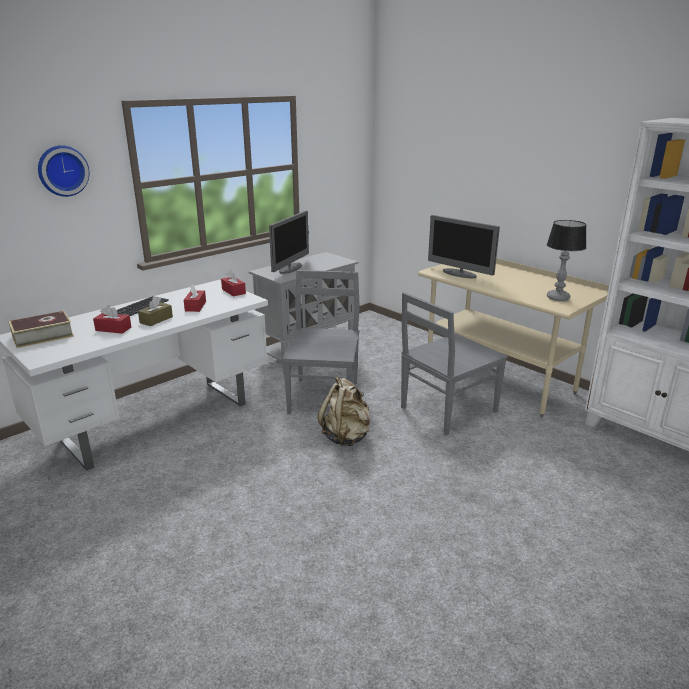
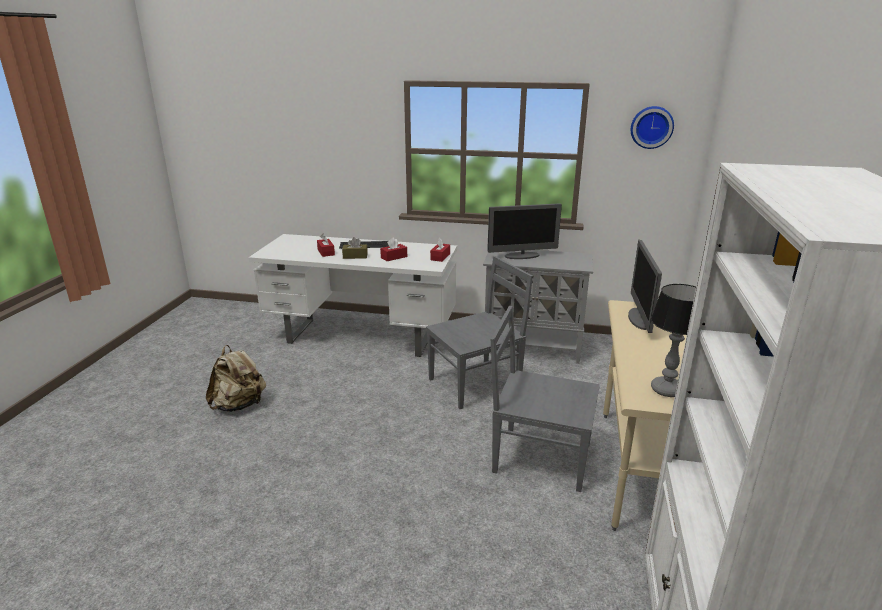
camera: 55 degrees right, 0 degrees up
(43, 336) = (295, 242): book -> none
(62, 170) = (352, 130): wall clock -> wall clock (651, 127)
(346, 437) = (427, 419): beige backpack -> beige backpack (239, 405)

